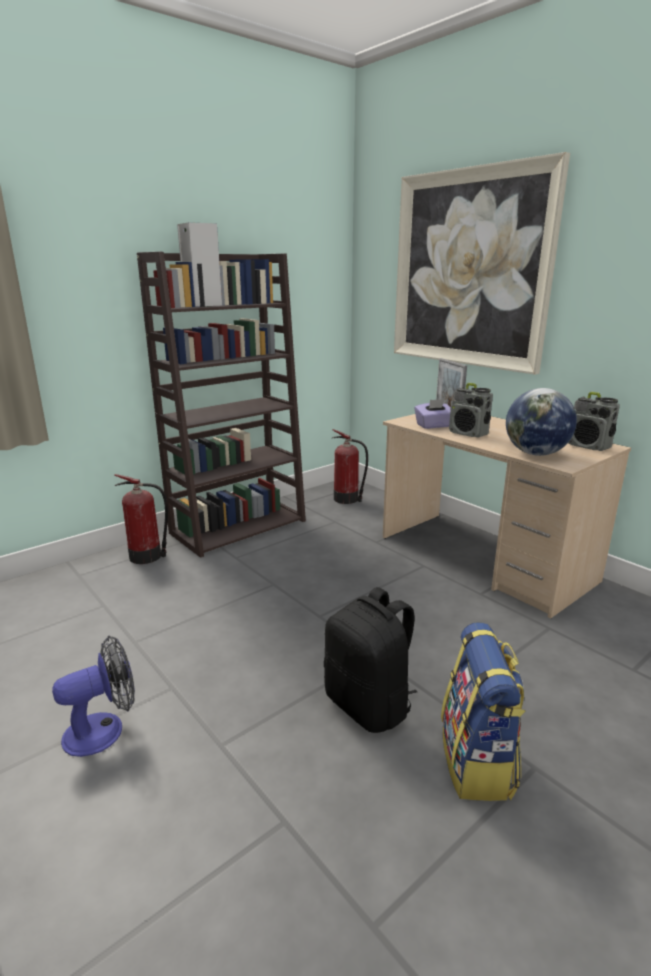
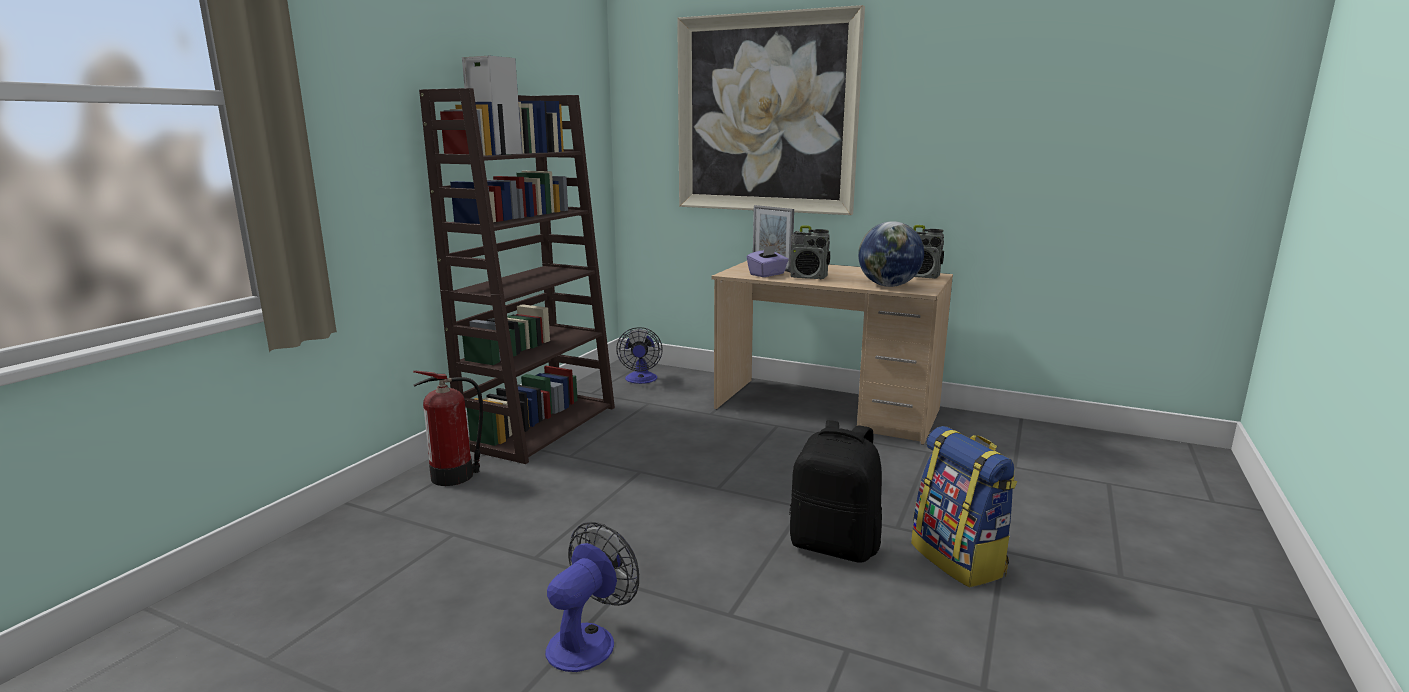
camera: 25 degrees left, 5 degrees down
(347, 499) = (641, 380): fire extinguisher -> fan

